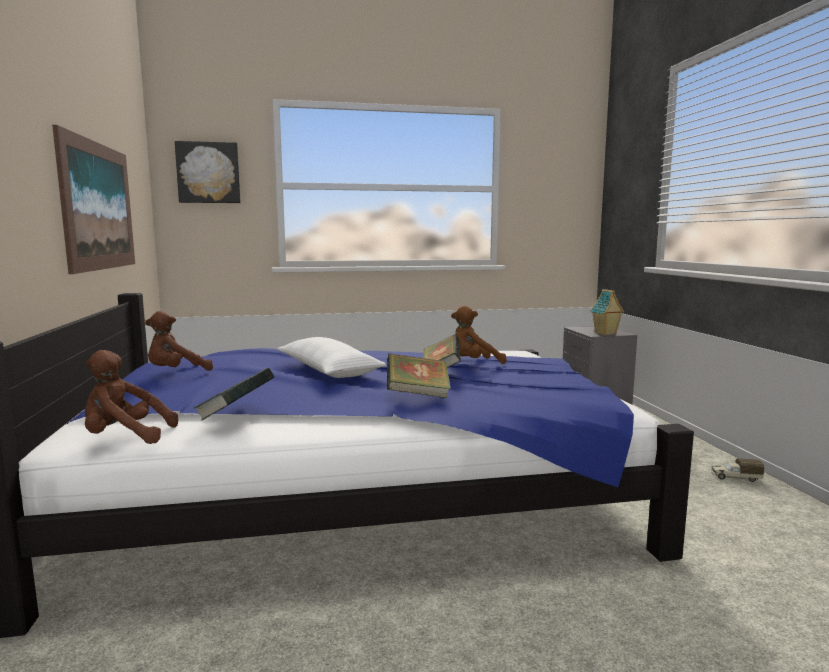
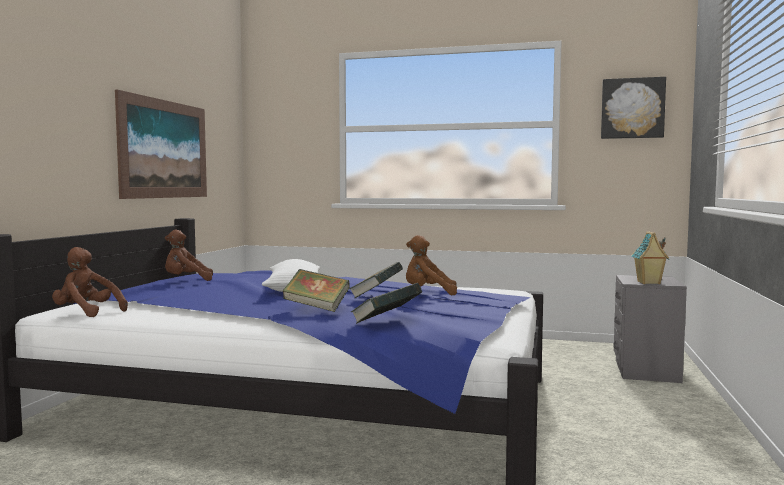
camera: 25 degrees right, 5 degrees down
(208, 173) = (286, 121): picture -> picture (632, 108)
(236, 414) = (167, 307): book -> book (386, 322)
(735, 478) = (721, 458): toy truck -> none

